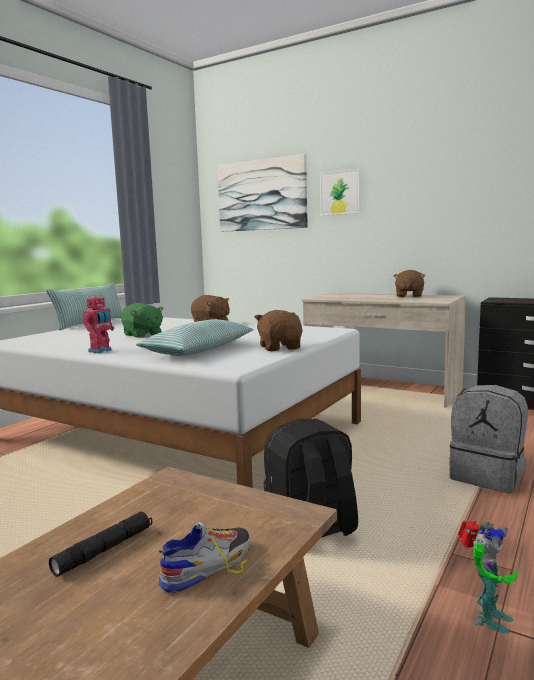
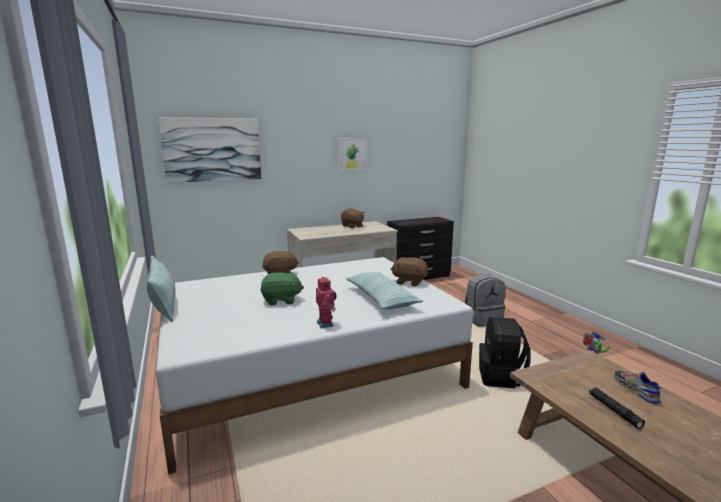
camera: 55 degrees left, 5 degrees up
(340, 192) = (288, 152): picture -> picture (351, 154)

